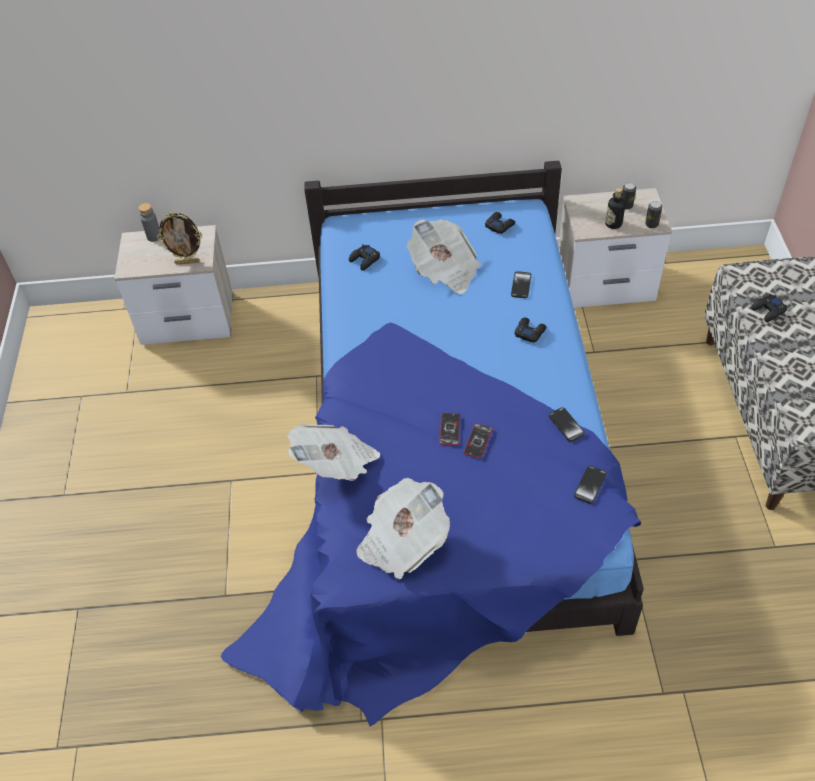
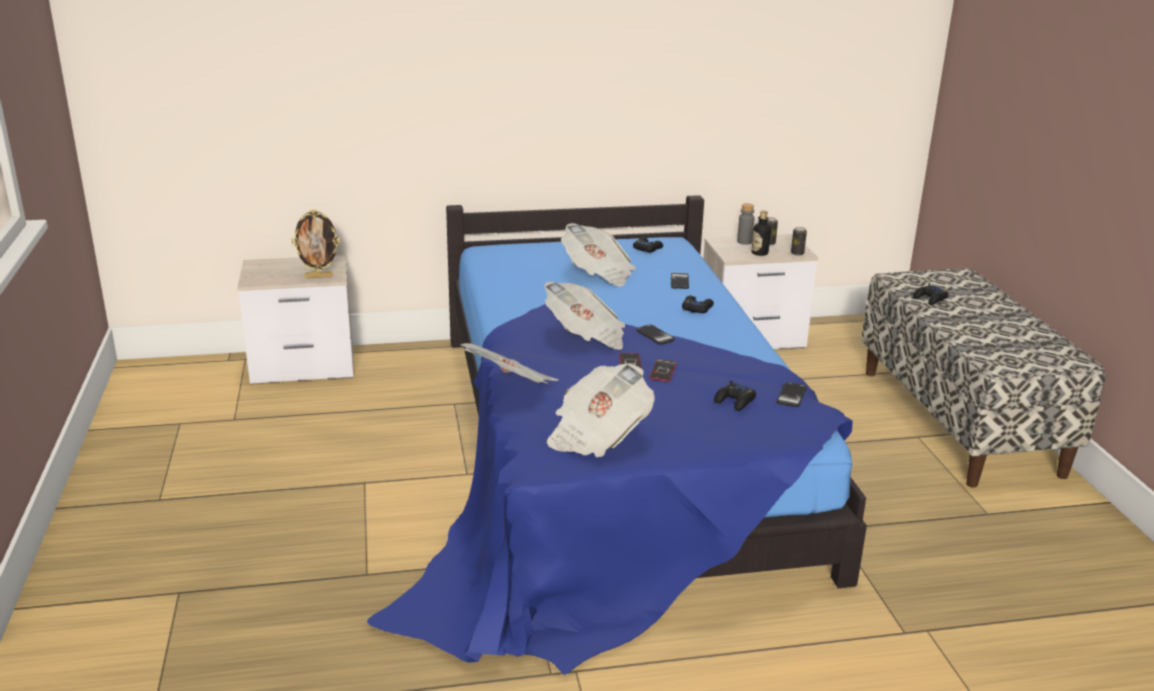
camera: 10 degrees left, 25 degrees down
(154, 236) = (280, 262): grey bottle -> grey bottle (744, 242)
(364, 260) = (513, 268): black game controller -> black game controller (735, 401)
(416, 380) = (586, 336): none -> newspaper
(566, 425) = (753, 360): phone -> phone (655, 335)

